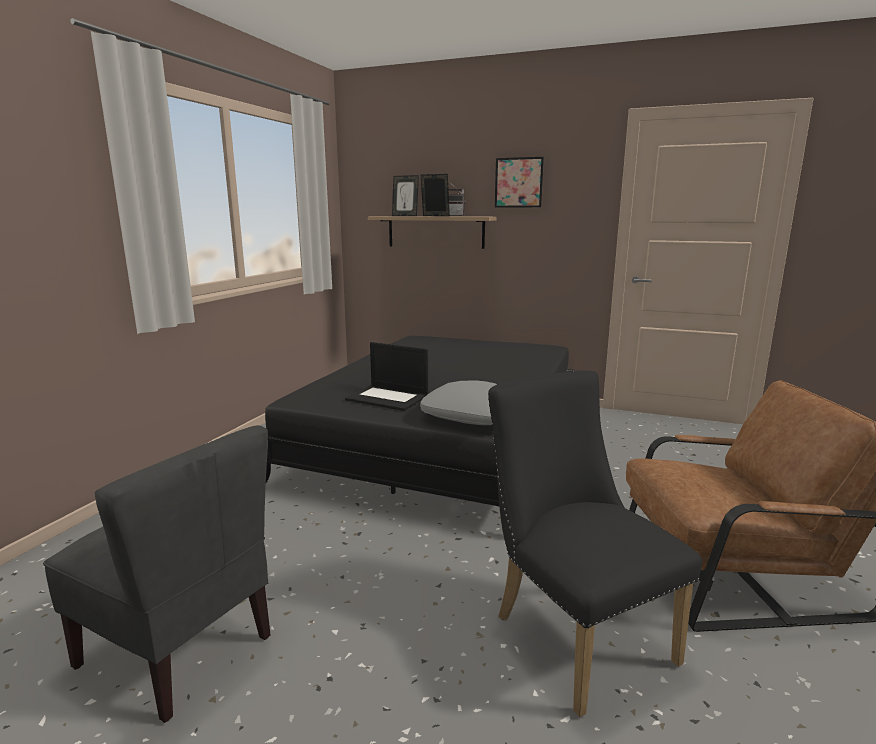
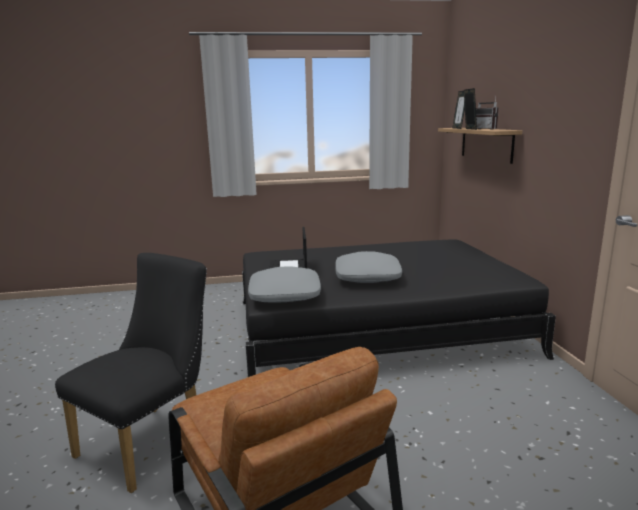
camera: 60 degrees right, 0 degrees up
(179, 649) = (99, 340): grey chair -> none
(470, 378) = (368, 277): none -> grey pillow
(518, 182) = (540, 93): picture -> none

